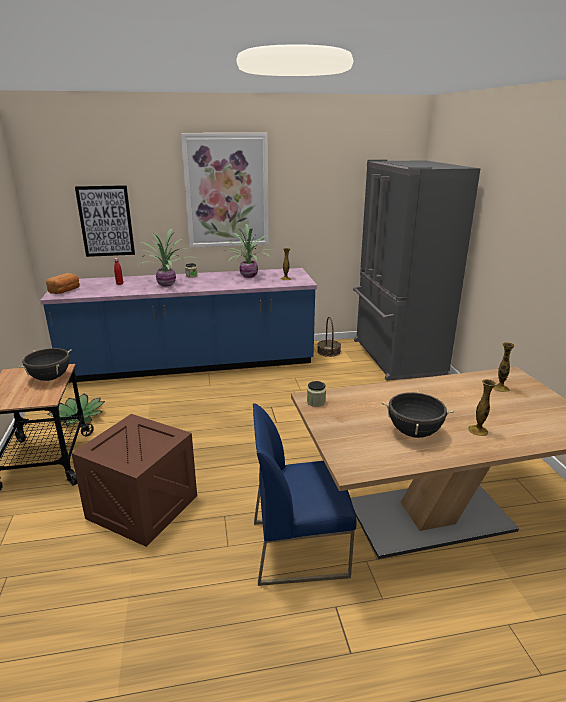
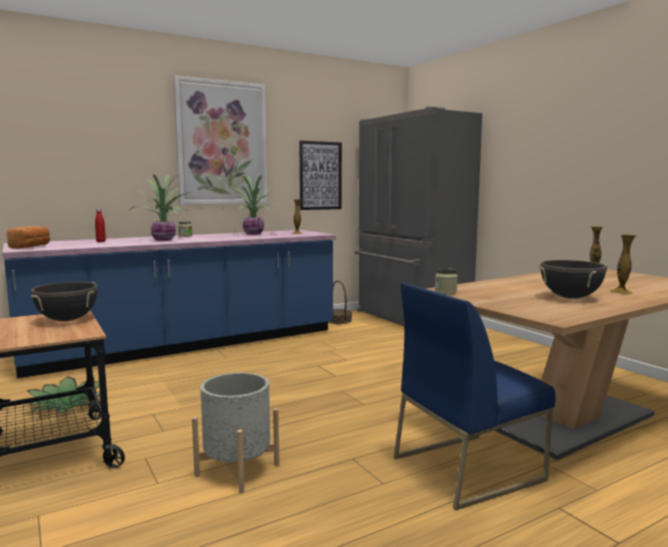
camera: 20 degrees left, 15 degrees down
(106, 221) = (77, 170): picture -> picture (320, 175)
(142, 507) = (237, 470): crate -> grey planter

